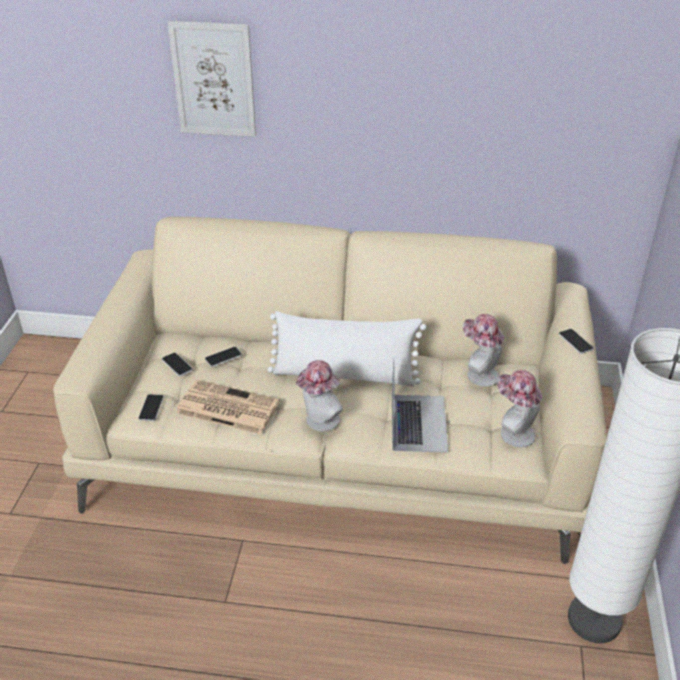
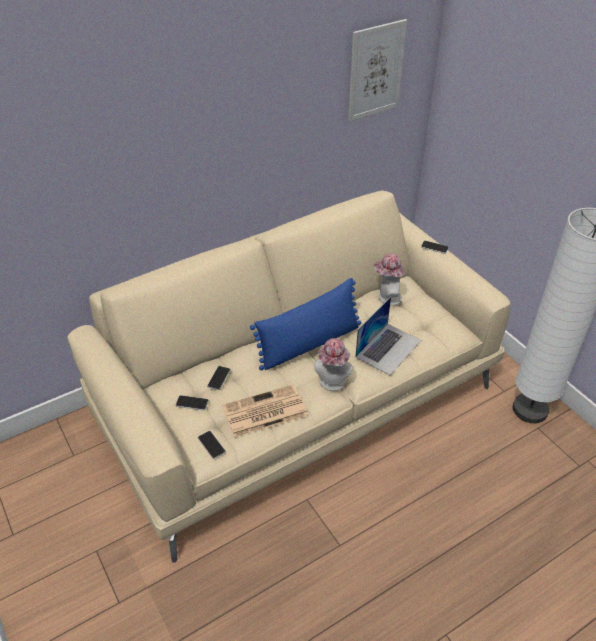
camera: 40 degrees left, 5 degrees up
(213, 80) = (114, 157): picture -> picture (375, 71)
(344, 374) = (309, 343): white pillow -> blue pillow
(418, 422) = (388, 348): laptop -> laptop turned 75 degrees clockwise
(513, 432) = (443, 323): hat -> none

